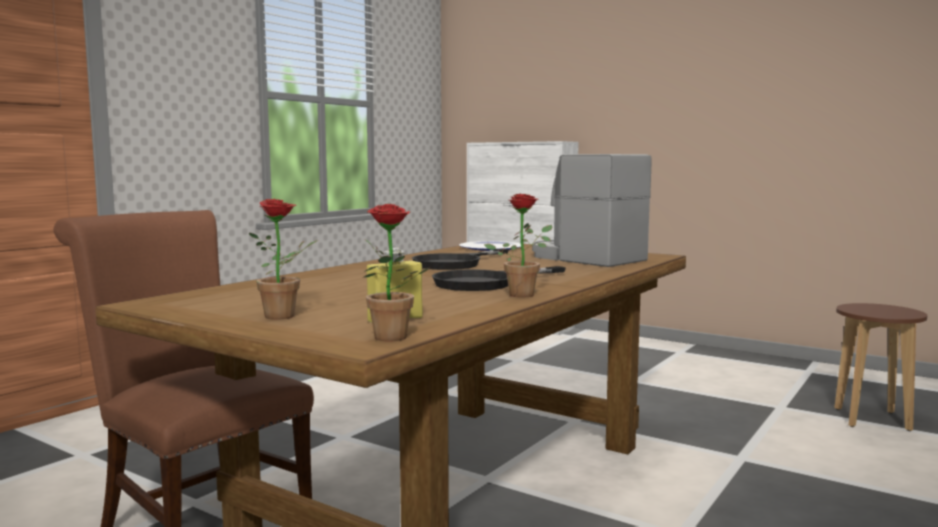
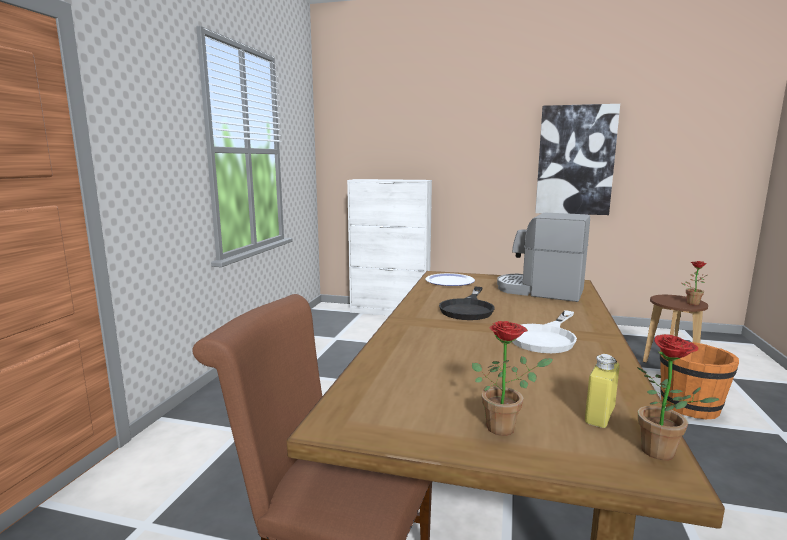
camera: 20 degrees left, 5 degrees up
(486, 283) = (546, 337): black frying pan -> white frying pan
(524, 294) = (604, 352): potted plant -> potted plant (691, 302)
(779, 108) = (575, 160): none -> picture
(842, 460) = (690, 406): none -> orange bucket

